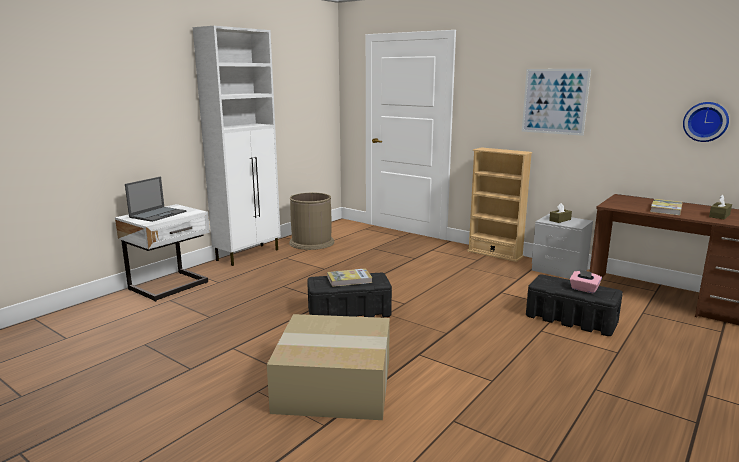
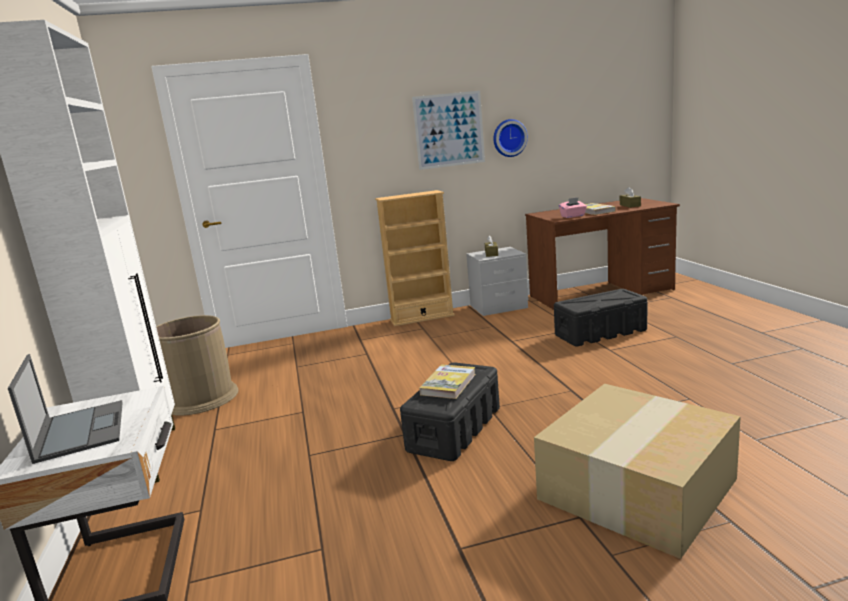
camera: 50 degrees left, 0 degrees up
(584, 289) = (608, 297): pink tissue box -> pink tissue box (573, 216)
(705, 121) = (582, 130): wall clock -> wall clock (509, 138)

